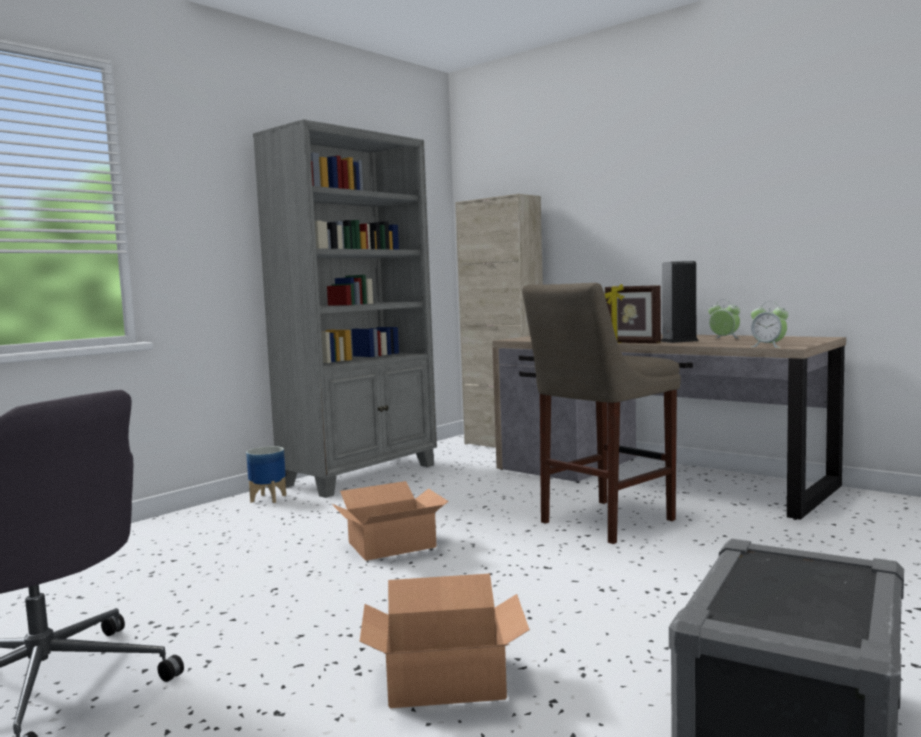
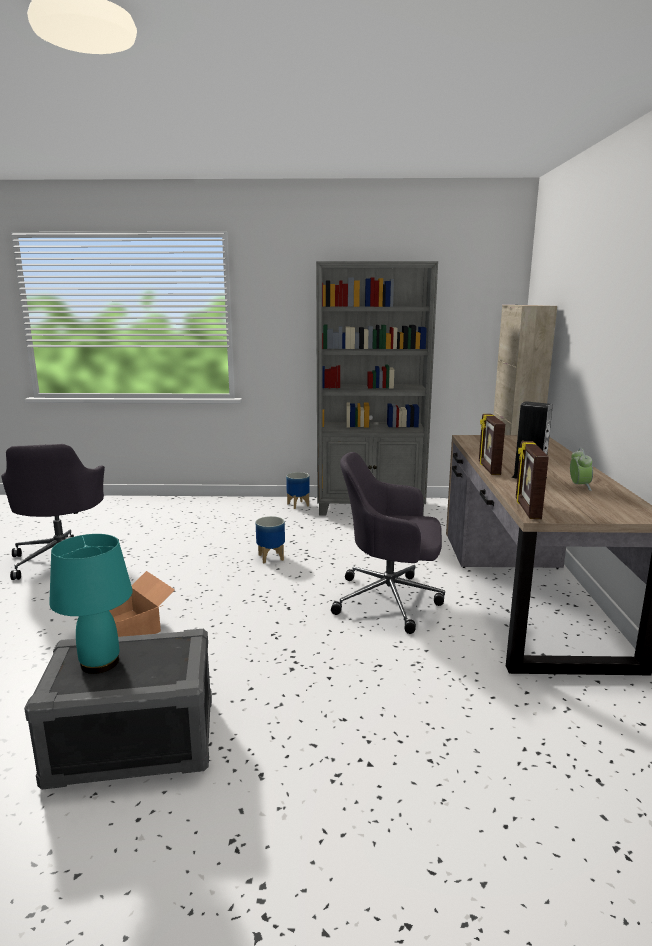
camera: 50 degrees right, 10 degrees up
(393, 545) = (271, 558): cardboard box -> planter
(602, 522) = (390, 600): beige stool -> grey office chair
(768, 346) = (526, 509): alarm clock -> picture frame
(779, 605) = (101, 663): none -> turquoise table lamp

